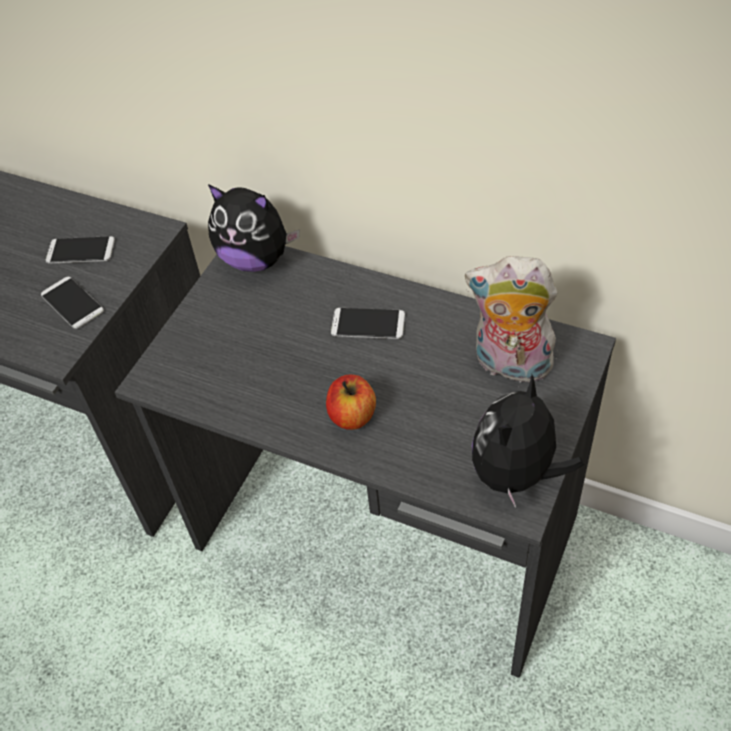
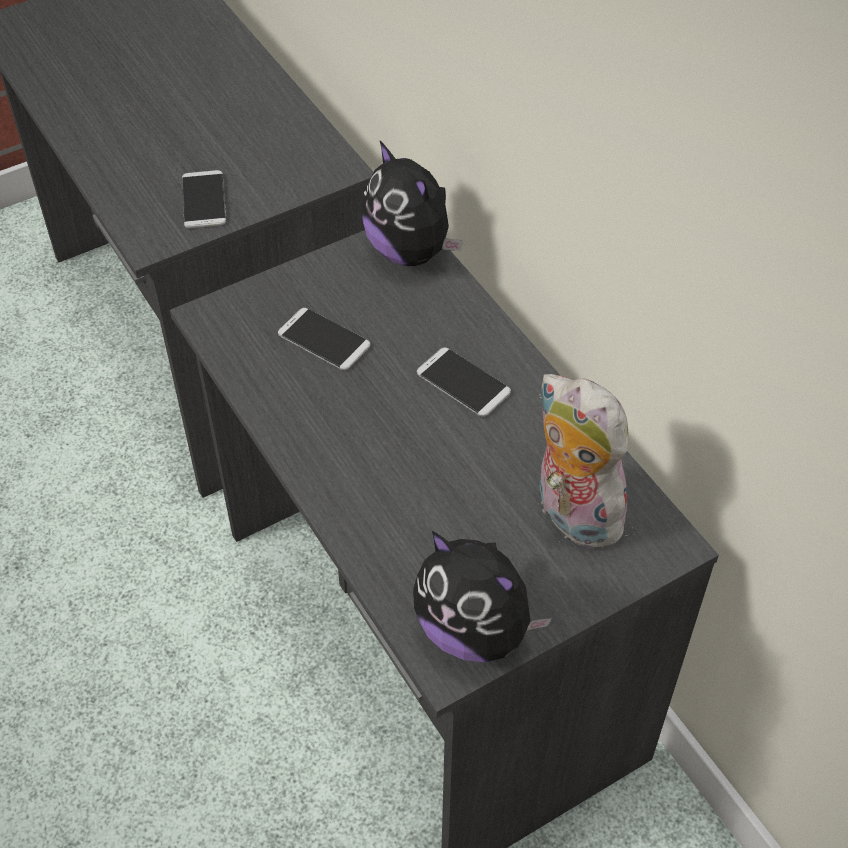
camera: 30 degrees right, 0 degrees up
(81, 251) = (254, 151): phone -> phone (324, 340)
(352, 416) = (365, 467): apple -> none
(517, 475) = (474, 630): plush toy -> plush toy turned 120 degrees counterclockwise

